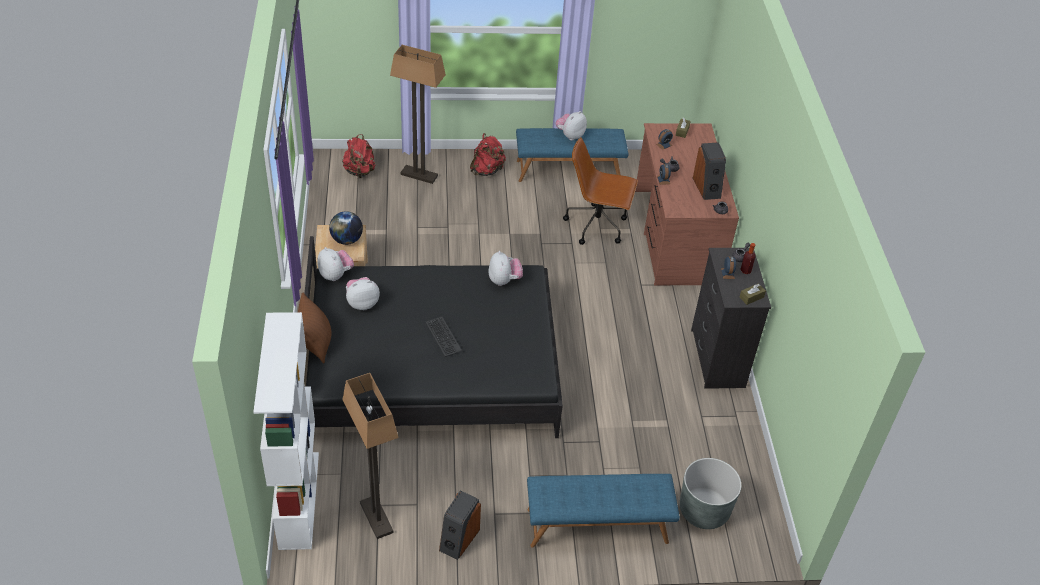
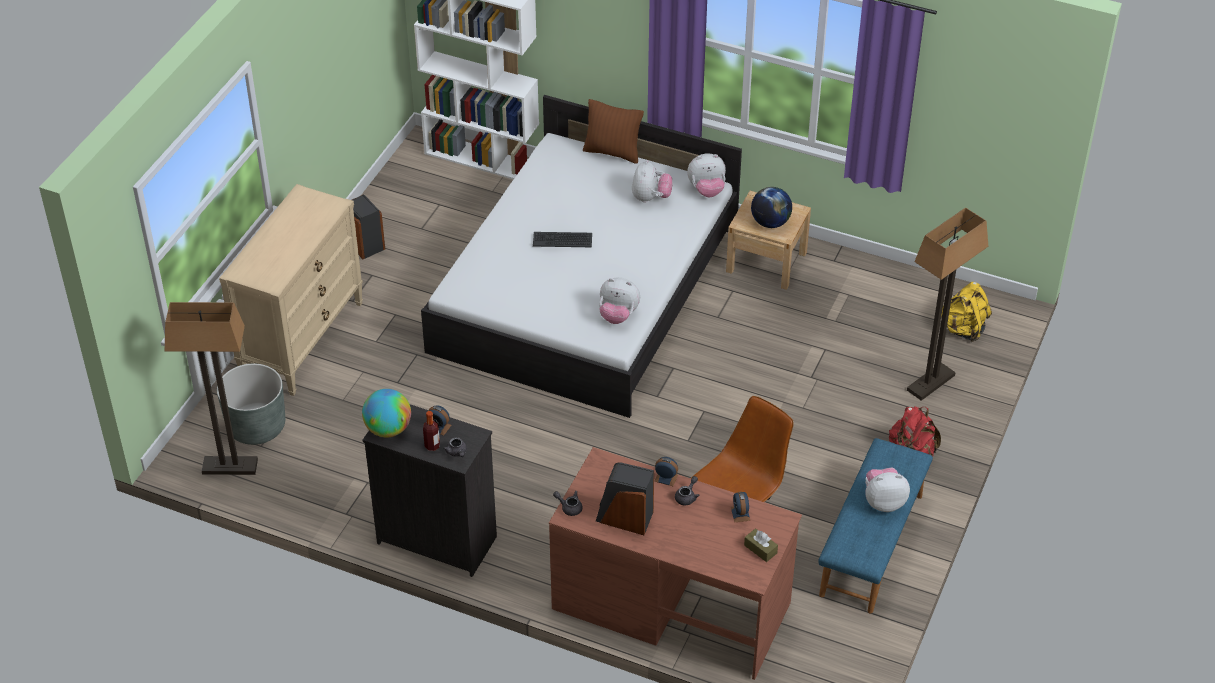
camera: 120 degrees right, 0 degrees up
(360, 172) = (963, 329): red backpack -> yellow backpack
(376, 517) = (426, 199): floor lamp -> floor lamp (230, 466)
(431, 367) = (585, 290): black bed -> white bed
(570, 135) = (883, 501): plush toy -> plush toy turned 75 degrees counterclockwise
(597, 526) = (302, 339): blue bench -> beige dresser
(751, 297) = (388, 429): brown tissue box -> globe

